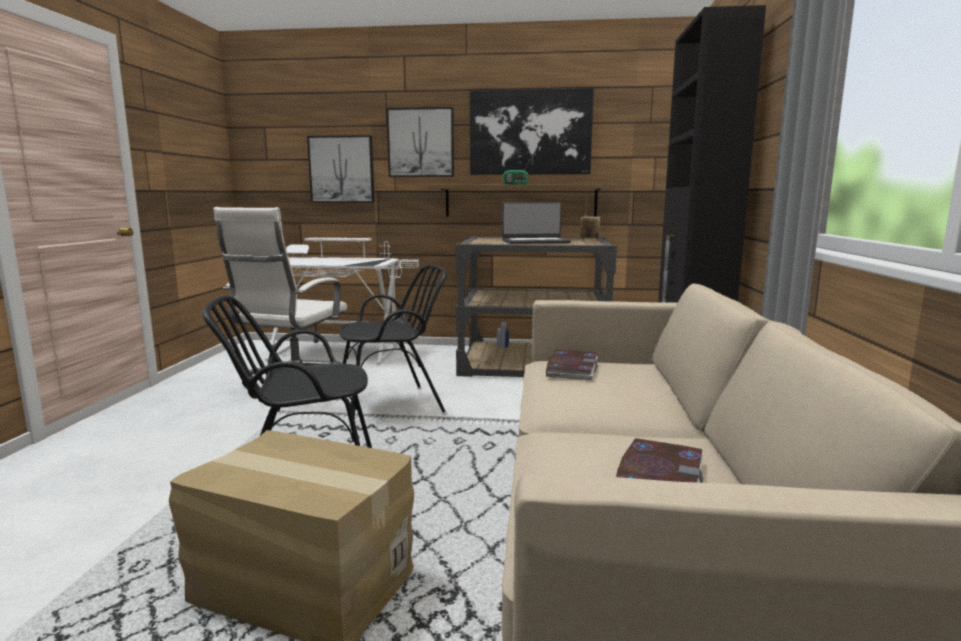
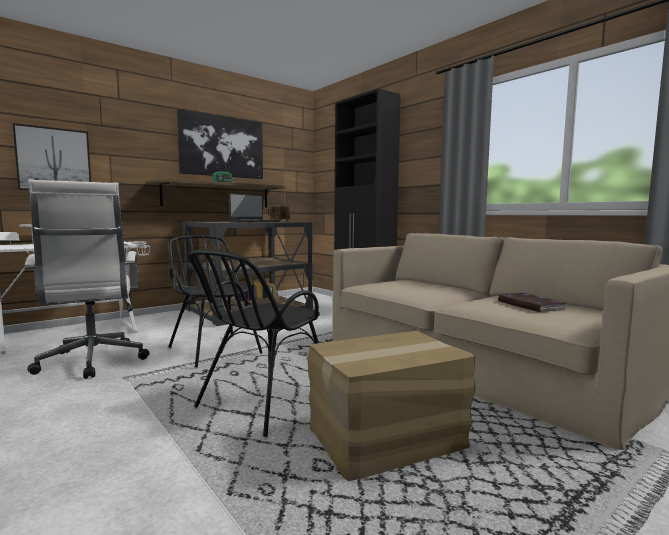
camera: 45 degrees left, 5 degrees down
(394, 405) = (213, 350): black chair -> black chair turned 60 degrees counterclockwise
(421, 143) = (136, 144): picture -> none
(571, 368) = (380, 285): book -> none

